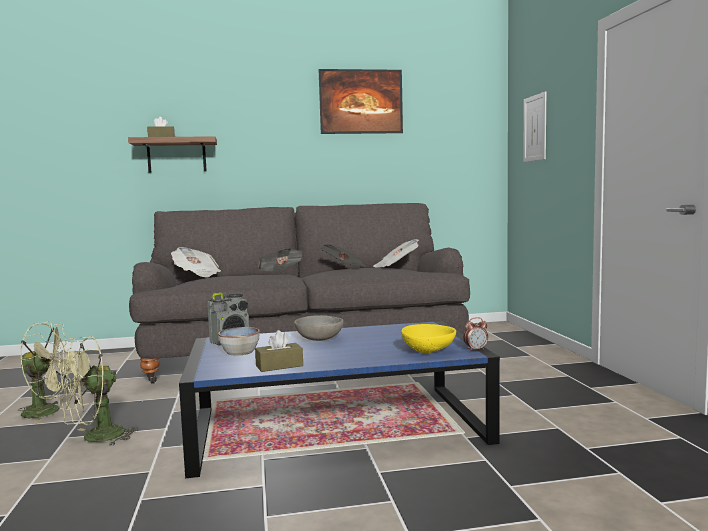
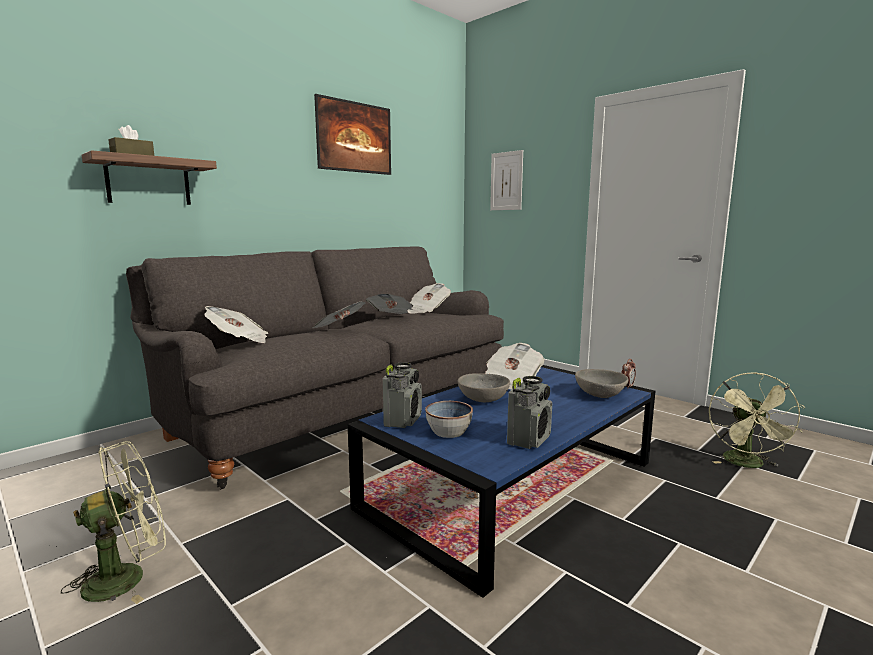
camera: 35 degrees left, 5 degrees up
(95, 438) = (278, 591): green fan -> green fan (747, 464)
(279, 366) = (529, 439): brown tissue box -> radio
(375, 332) = (511, 383): none -> newspaper
(428, 351) = (600, 395): yellow bowl -> grey bowl

